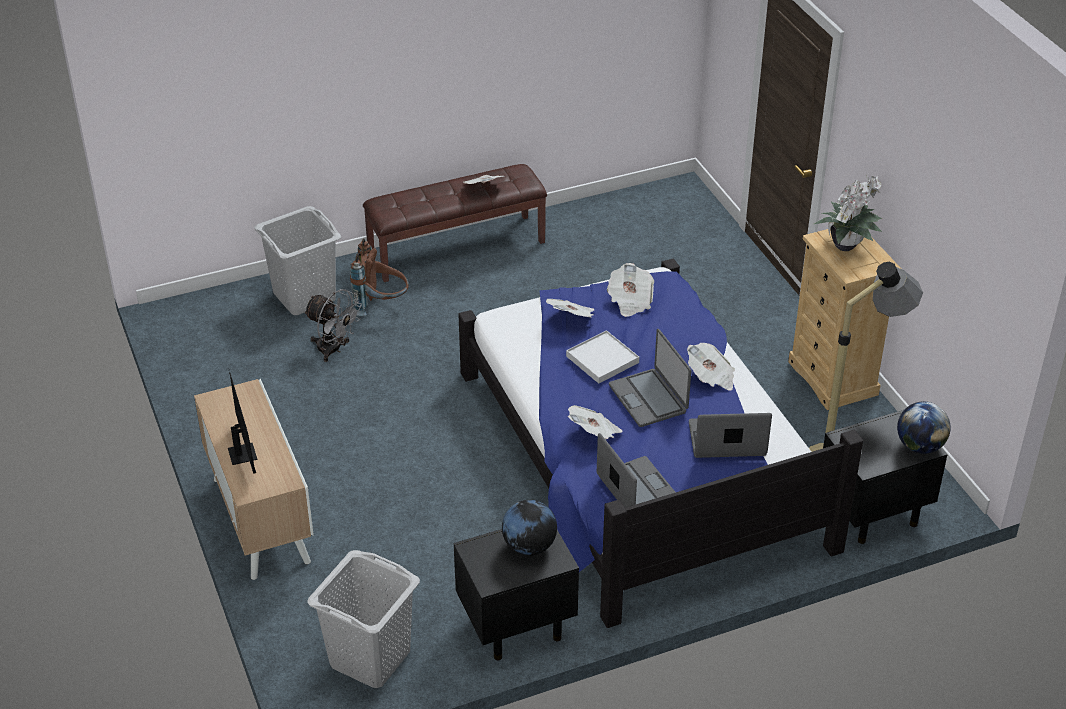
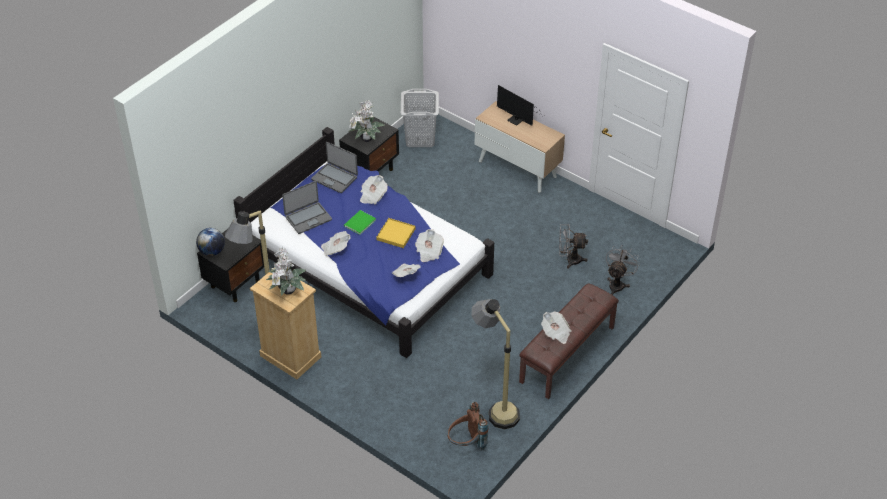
camera: 150 degrees right, 5 degrees up
(305, 296) = (617, 284): grey laundry basket -> grey fan
(381, 305) = (572, 296): brown backpack -> brown backpack (466, 443)
(529, 546) = (365, 139): globe -> potted plant
(597, 230) = (494, 407): none -> floor lamp
(602, 359) = (395, 234): white tray -> yellow tray
(648, 398) = (358, 223): laptop -> green book

